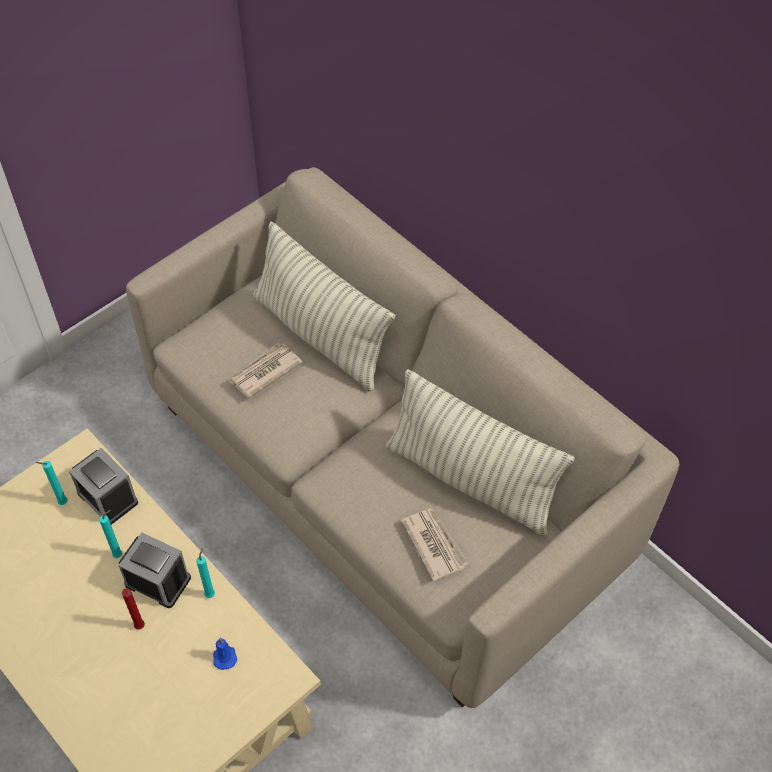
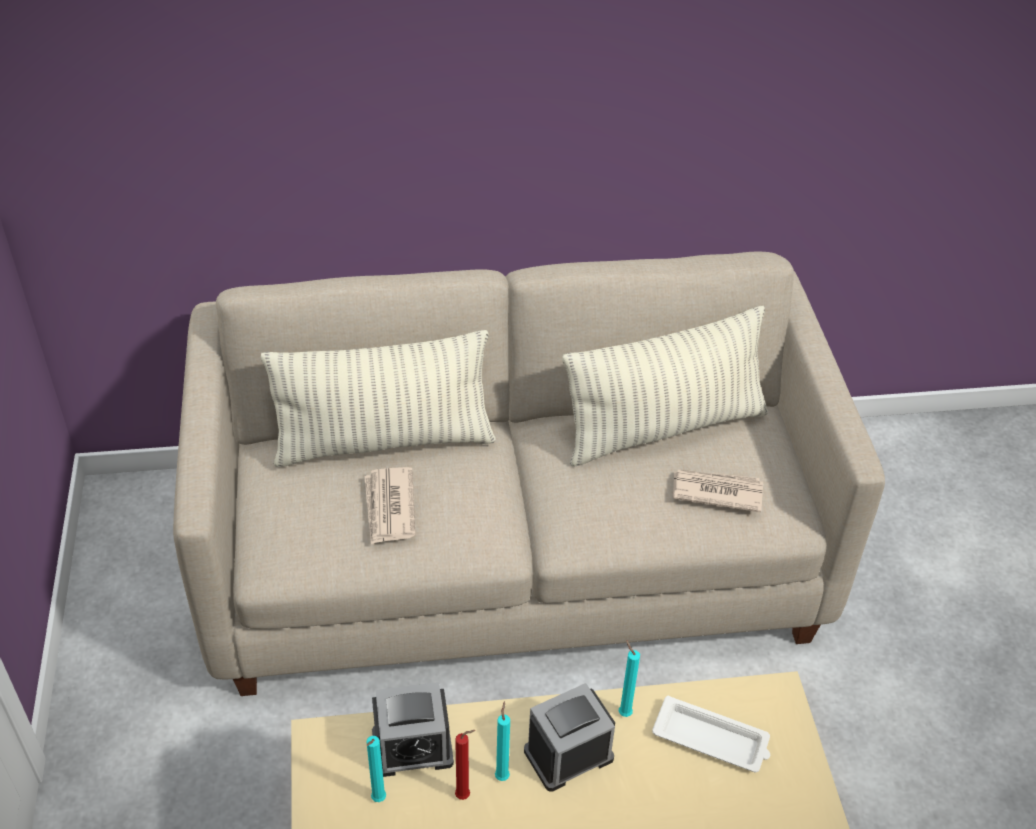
camera: 55 degrees left, 10 degrees down
(141, 627) = (618, 802): red candle -> red candle (465, 796)
(224, 656) = (712, 740): blue candle -> white tray

